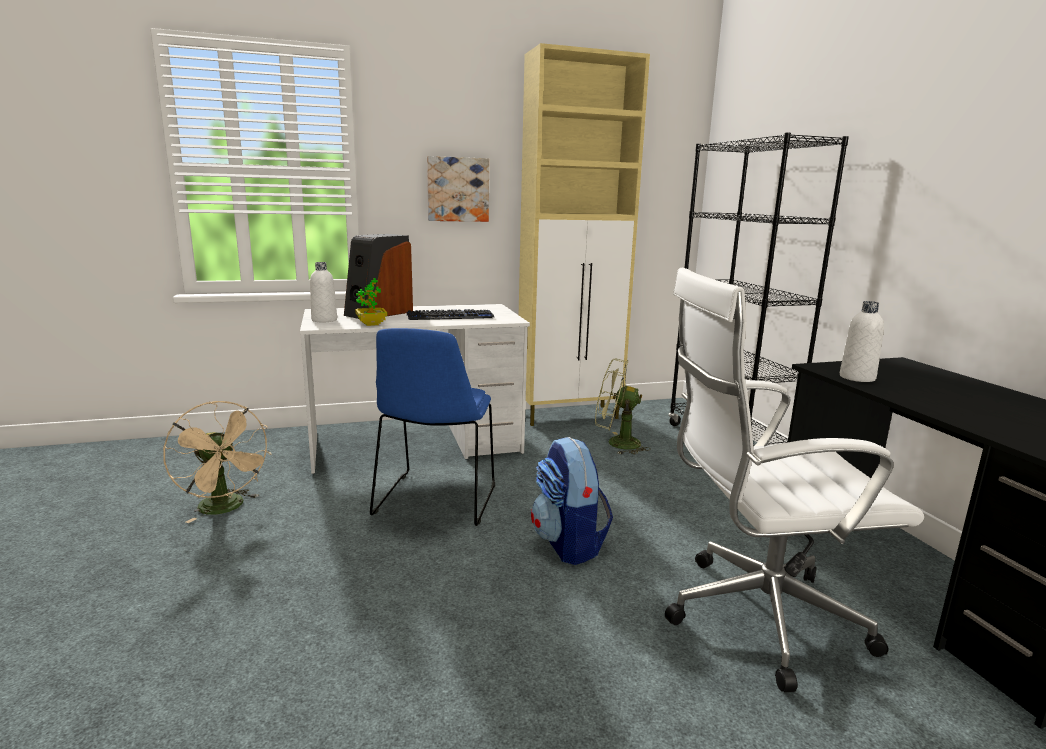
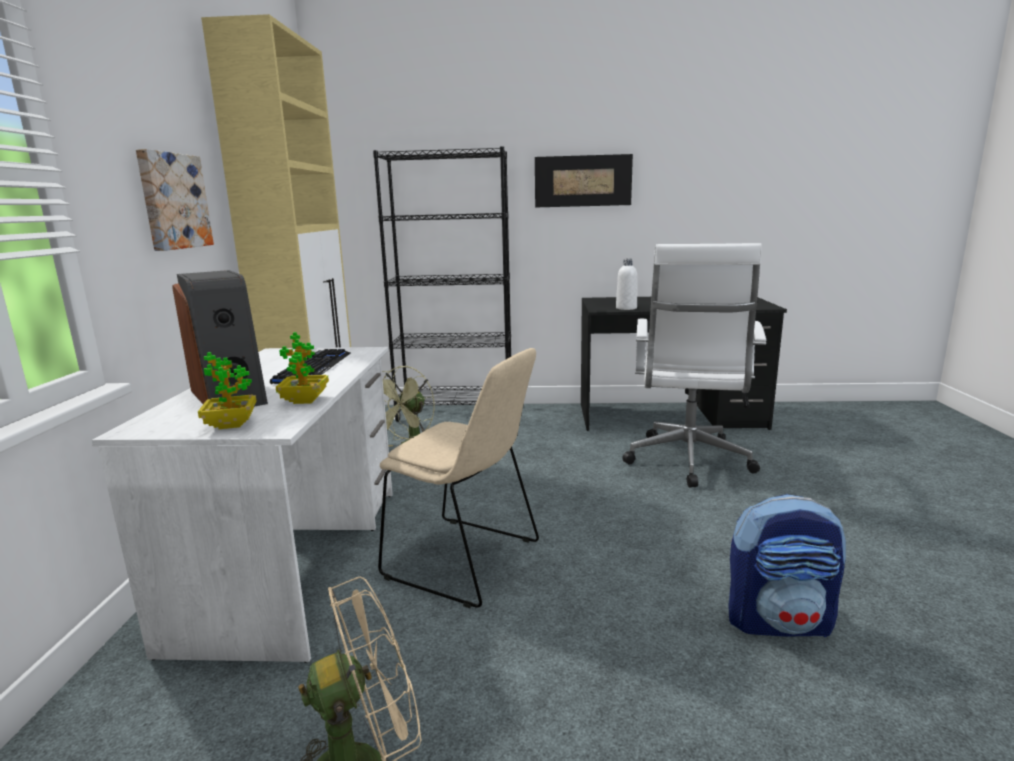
camera: 70 degrees left, 0 degrees up
(324, 320) = (231, 425): white bottle -> potted plant
(435, 501) = (467, 561): blue chair -> beige chair
(569, 543) = (582, 503): backpack -> backpack (779, 621)
(942, 177) = (583, 181): none -> picture

